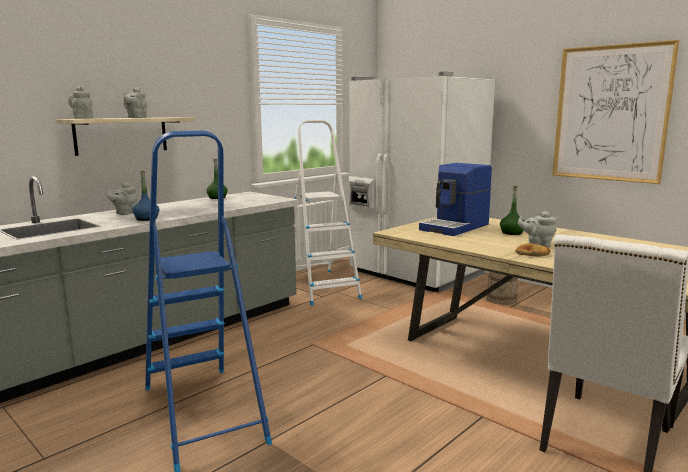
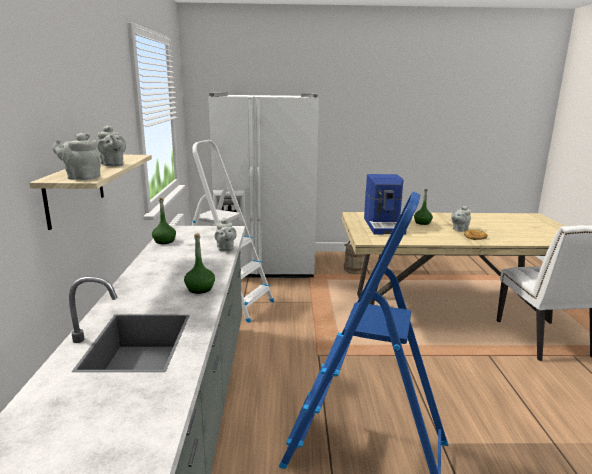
camera: 45 degrees left, 5 degrees up
(125, 213) = (145, 289): grey teapot -> grey teapot (225, 249)
(146, 219) = (200, 289): blue bottle -> green bottle
(610, 113) = (401, 124): picture -> none

